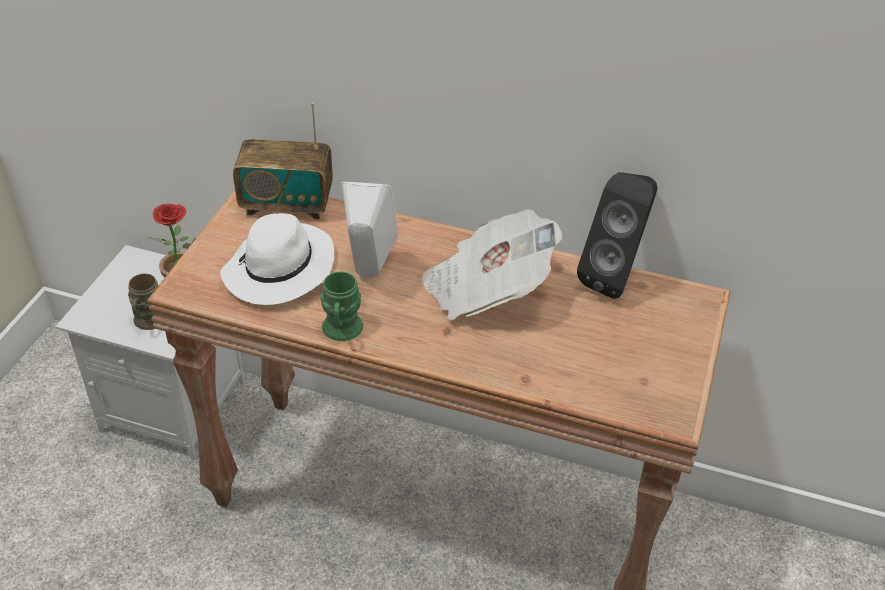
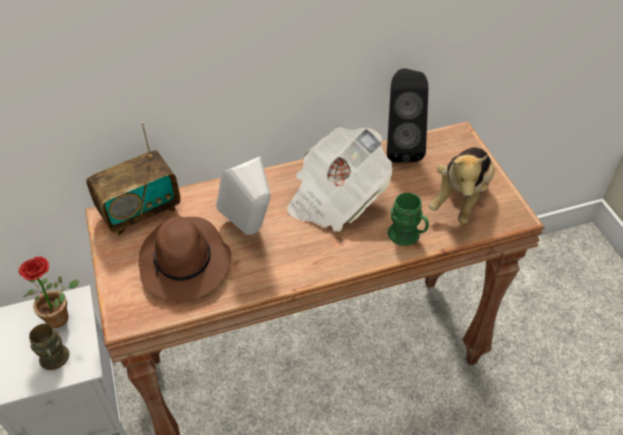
camera: 35 degrees left, 5 degrees up
(279, 271) = (185, 263): white hat -> brown hat
(341, 332) = (273, 282): green mug -> green mug (408, 237)
(627, 363) = (461, 198): none -> plush toy

